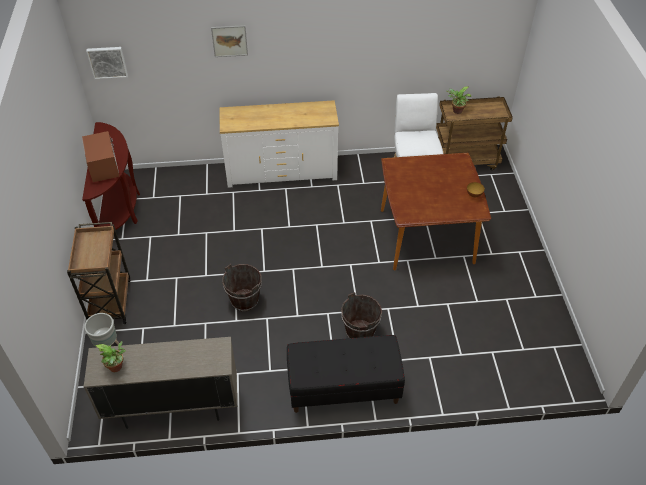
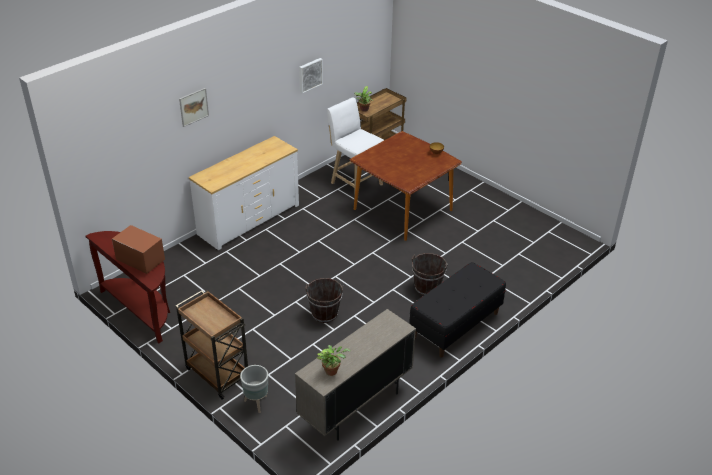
camera: 40 degrees left, 10 degrees down
(107, 62) = (94, 165): picture -> picture (310, 75)

